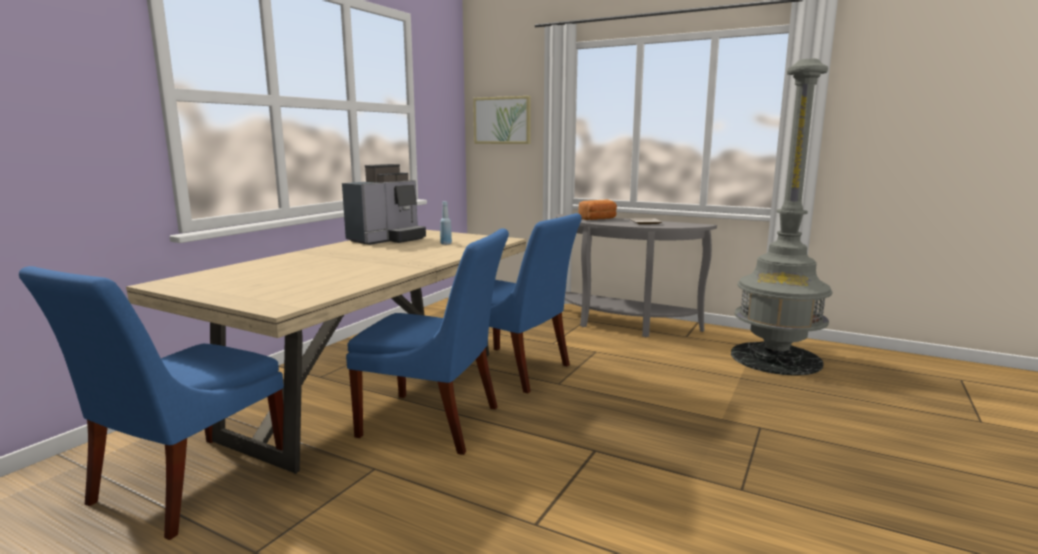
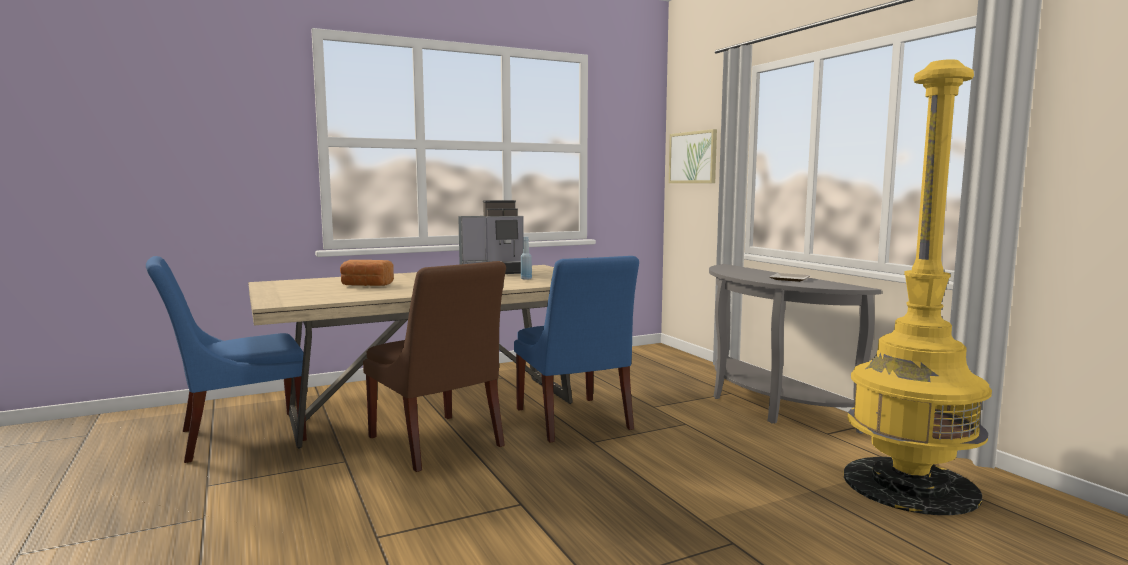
camera: 35 degrees right, 5 degrees down
(435, 423) = (437, 443): blue chair -> brown chair
(598, 219) = (747, 272): bread -> bread (365, 285)
(775, 358) = (910, 485): grey floor lamp -> yellow floor lamp

